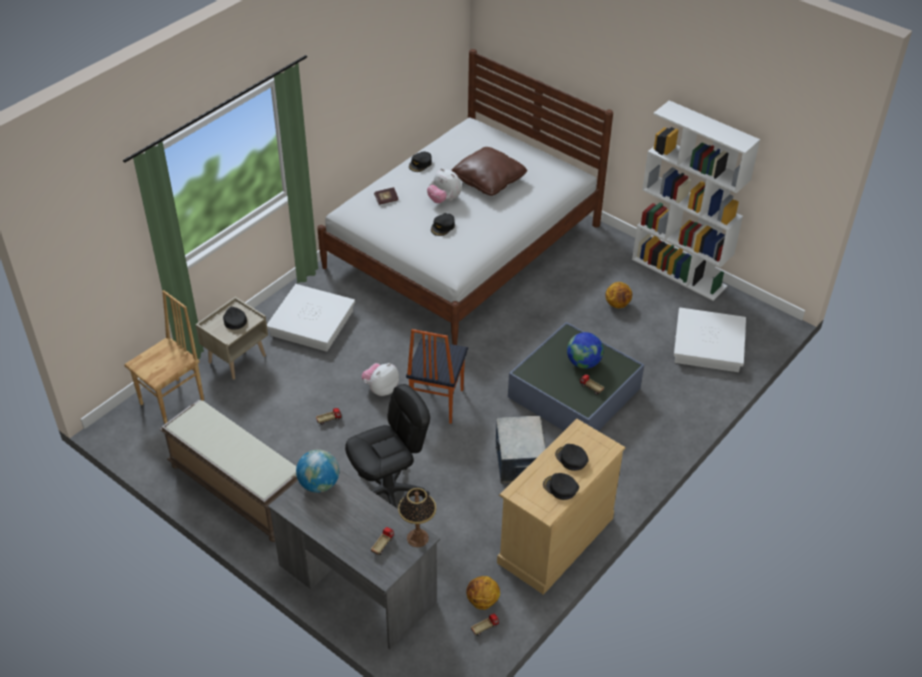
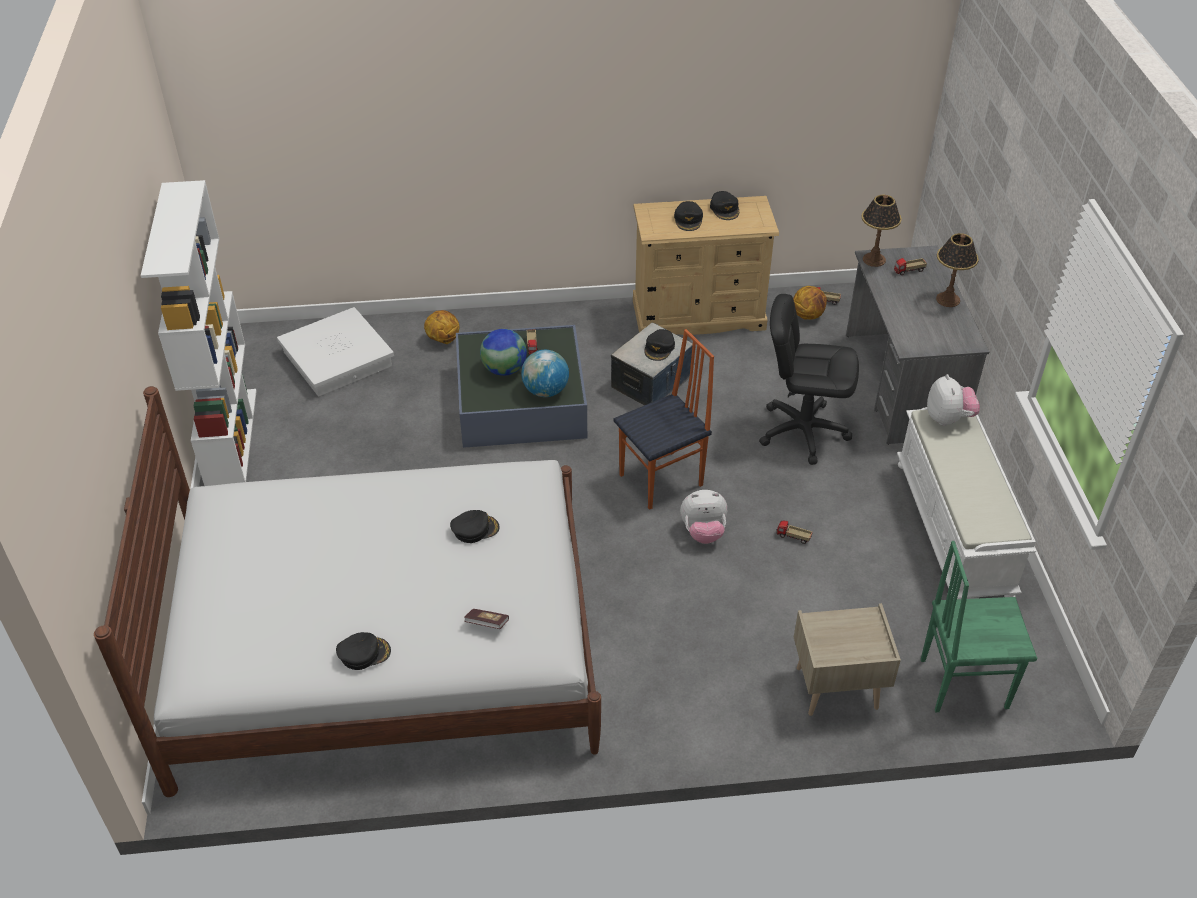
camera: 135 degrees left, 0 degrees up
(173, 402) = (962, 682): brown chair -> green chair
(234, 320) = (841, 636): black cap -> black cap (659, 348)
(237, 489) = (955, 530): brown bench -> white bench
(311, 323) = (697, 672): white storage box -> none
(319, 484) = (924, 340): globe -> globe (545, 391)
(332, 535) = (947, 300): none -> table lamp
(444, 199) = (418, 568): plush toy -> plush toy (948, 419)
(488, 180) = (324, 557): brown pillow -> none
(618, 304) = (344, 450): basketball -> basketball (443, 339)

